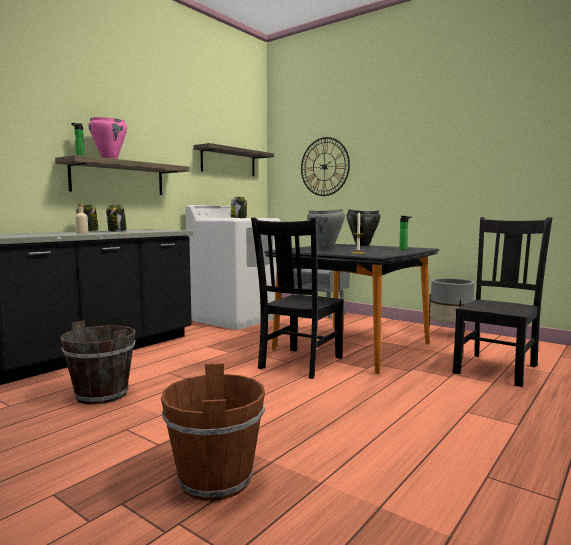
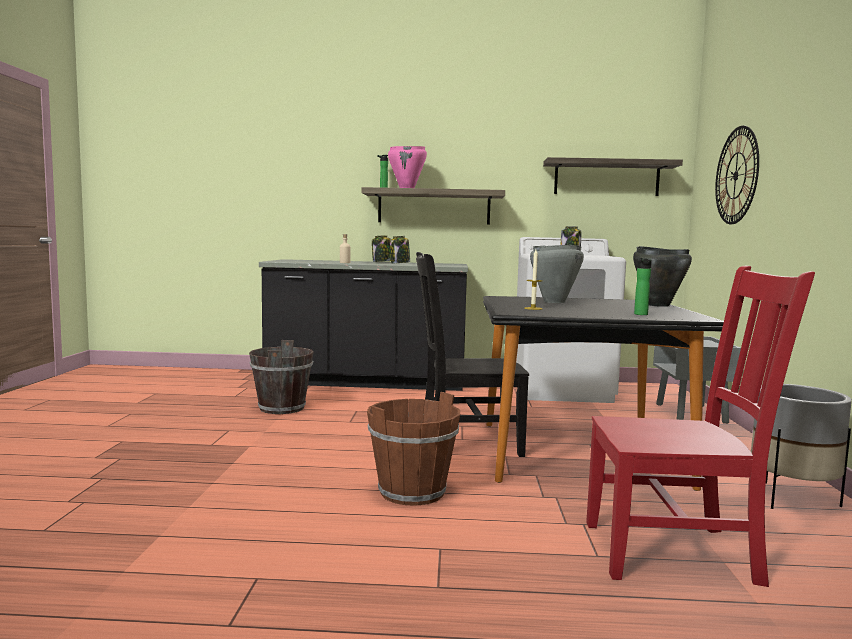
camera: 55 degrees right, 0 degrees up
(215, 479) = (168, 473): brown bucket -> brown bucket (412, 492)
(497, 368) = (676, 552): black chair -> red chair

